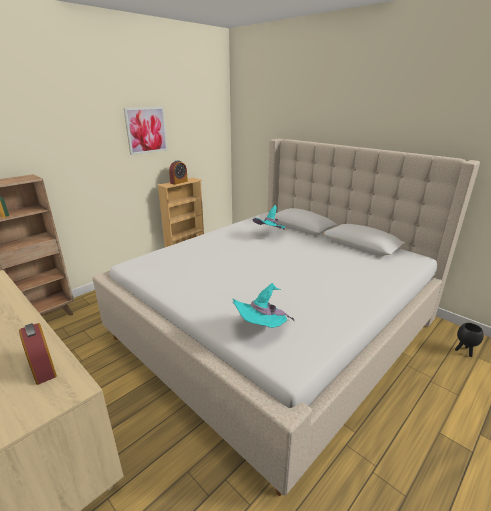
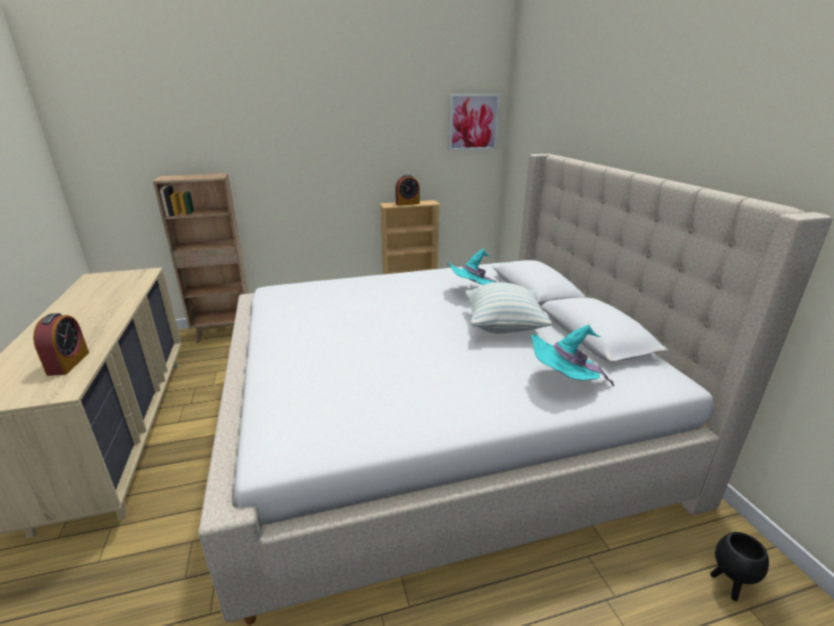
camera: 30 degrees right, 0 degrees up
(146, 130) = (372, 132): picture -> picture (473, 122)
(261, 329) = (301, 401): turquoise hat -> turquoise hat (563, 382)
(313, 251) = (503, 326): none -> pillow

